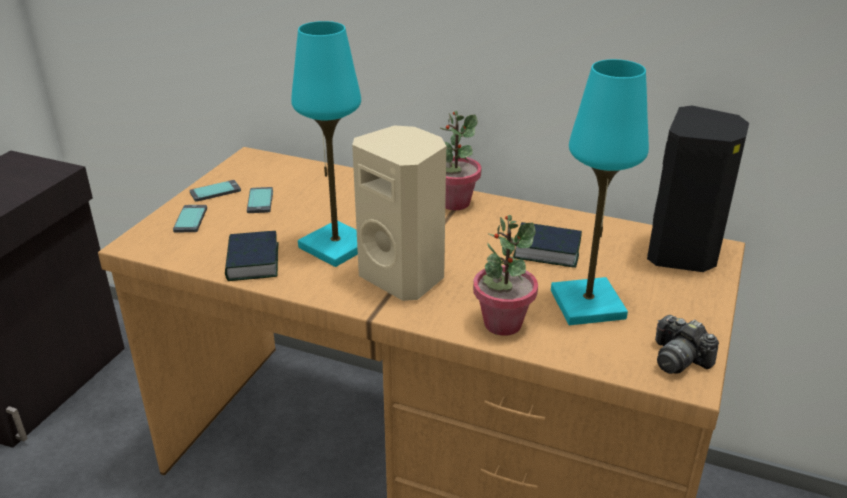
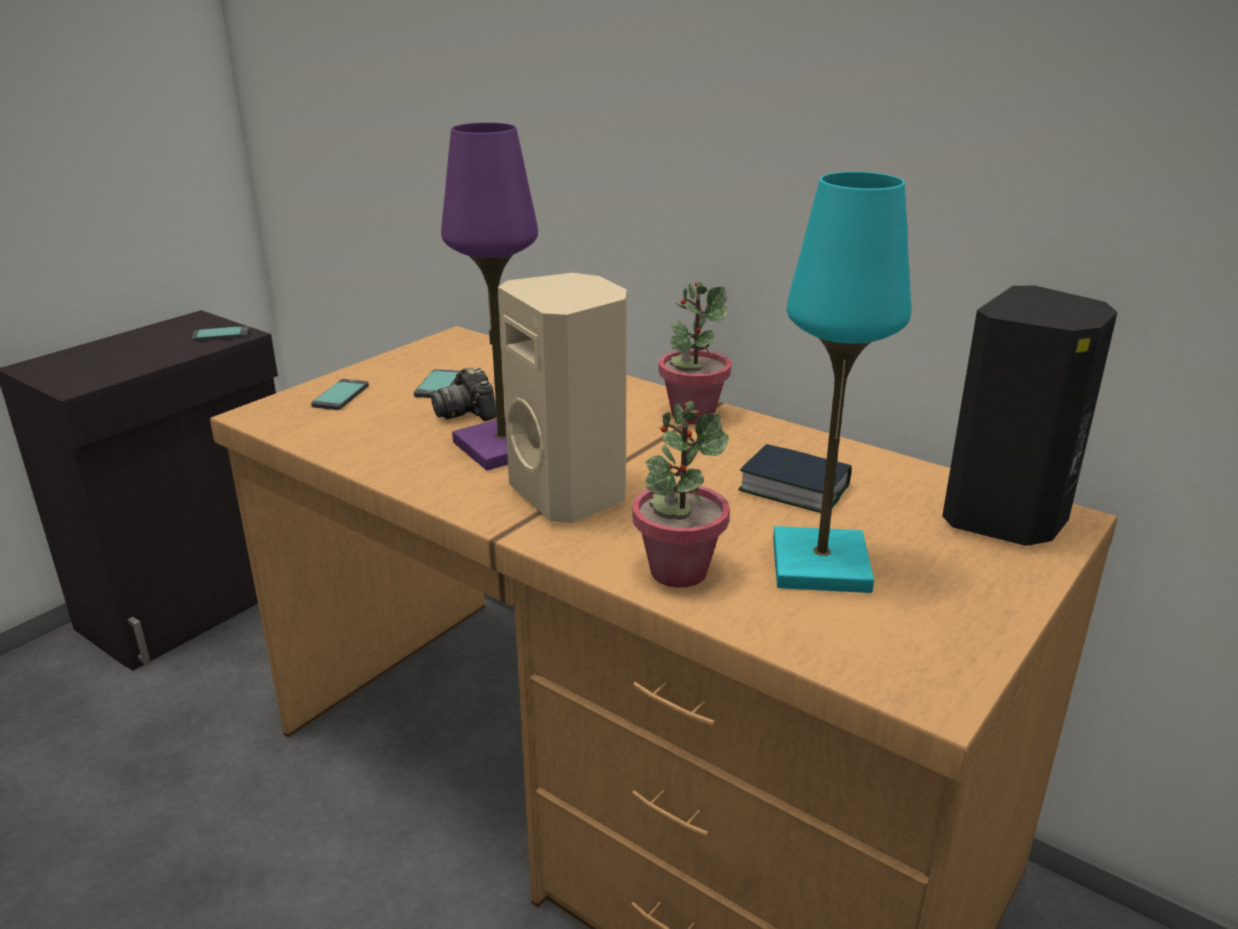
camera: 15 degrees right, 5 degrees down
(215, 191) = (390, 369): phone -> phone (221, 335)
(252, 262) = (384, 452): book -> none
(335, 246) = (501, 447): turquoise table lamp -> purple table lamp
(678, 359) = (932, 661): camera -> camera (467, 412)

